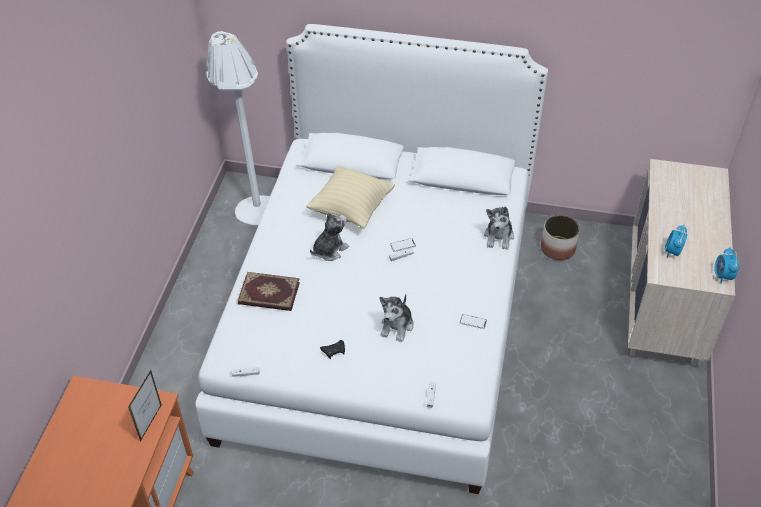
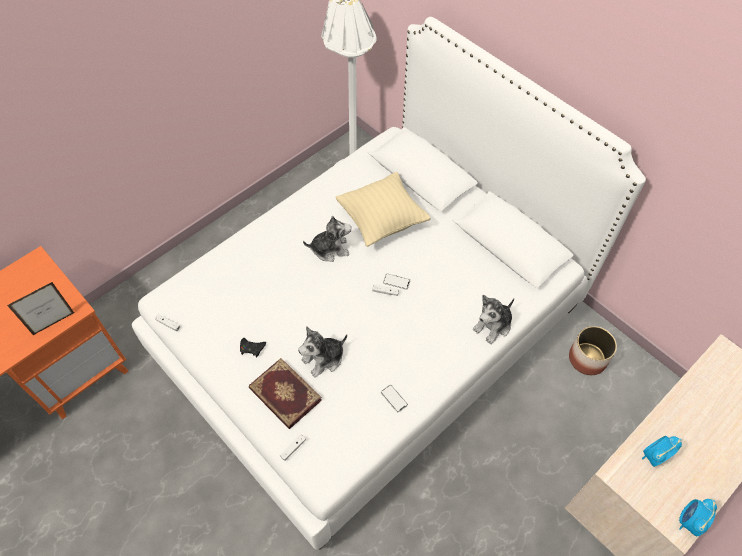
camera: 35 degrees right, 10 degrees up
(269, 294) = (245, 262): book -> book (284, 395)

